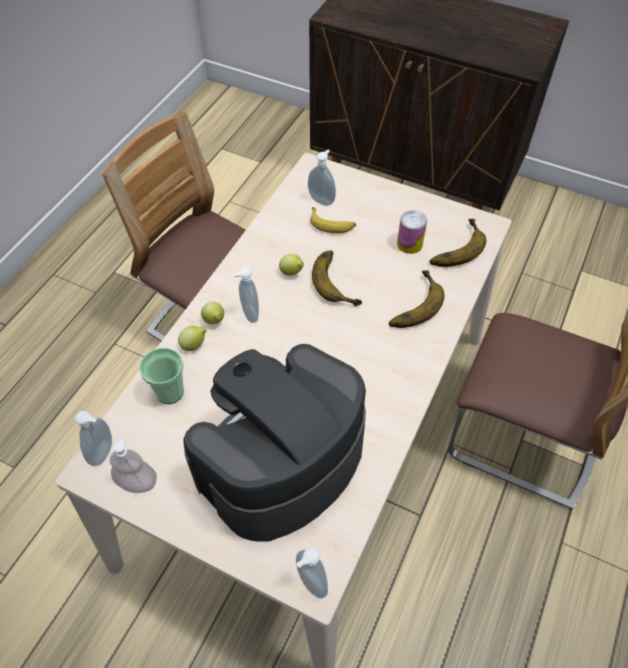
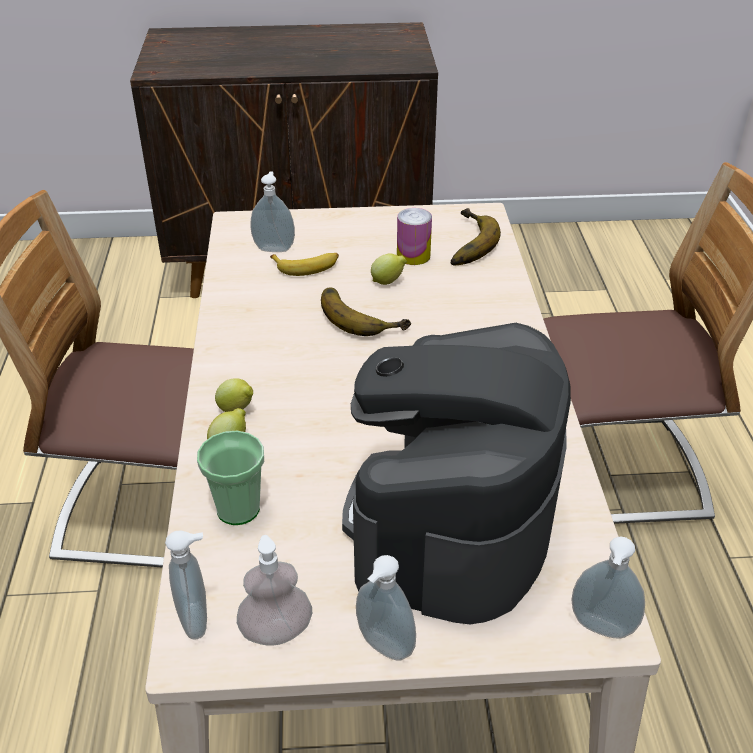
camera: 30 degrees left, 15 degrees down
(248, 314) = (277, 386): soap dispenser -> soap dispenser (382, 648)
(292, 273) = (297, 327): lemon -> lemon (388, 282)
(411, 303) = (464, 307): banana -> none

